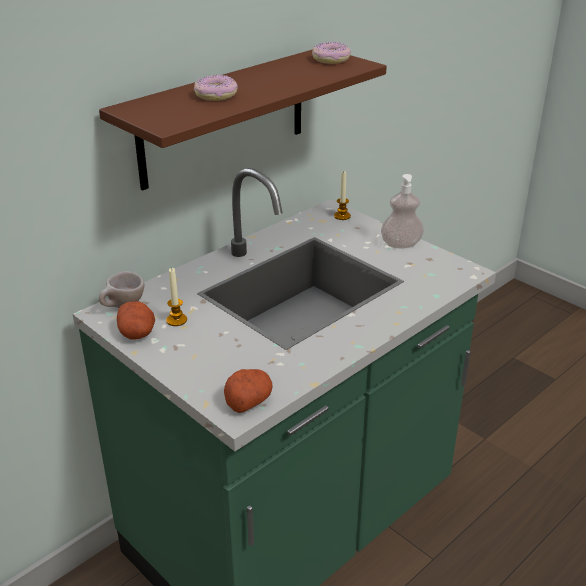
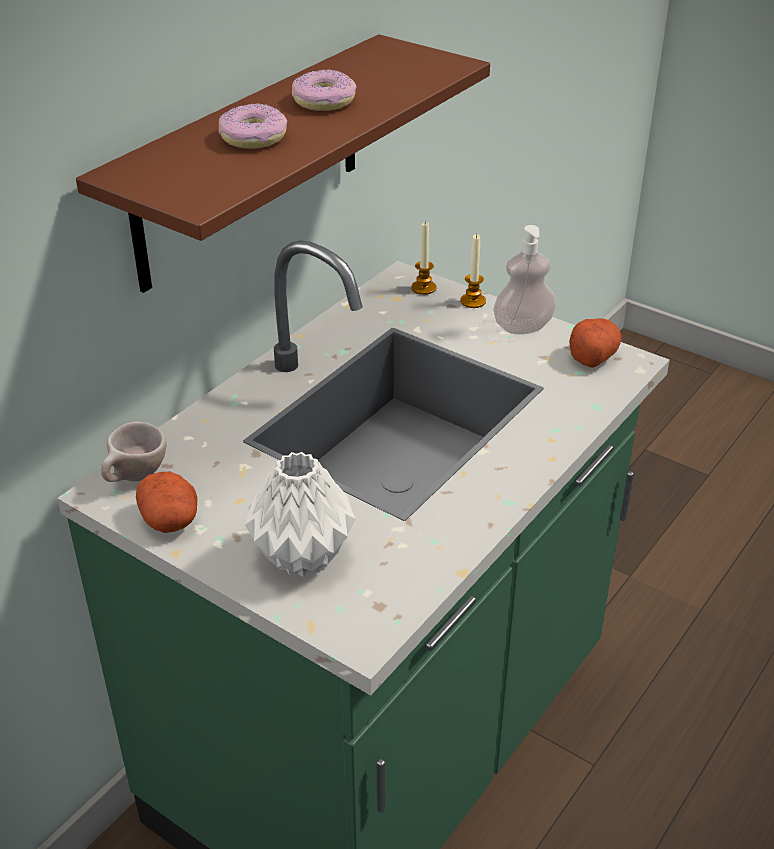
camera: 10 degrees left, 5 degrees up
(176, 320) = (225, 490): candle -> candle (473, 301)
(214, 363) = (304, 556): none -> white vase
(248, 401) = (373, 613): potato -> potato (592, 356)
(331, 59) = (403, 57): donut -> donut (324, 101)

